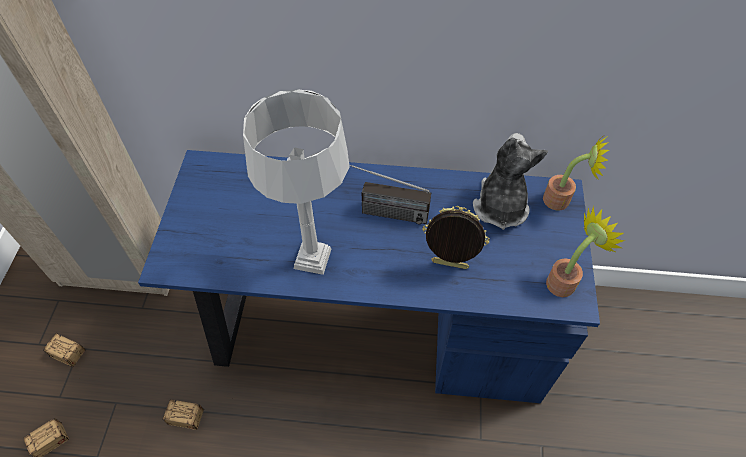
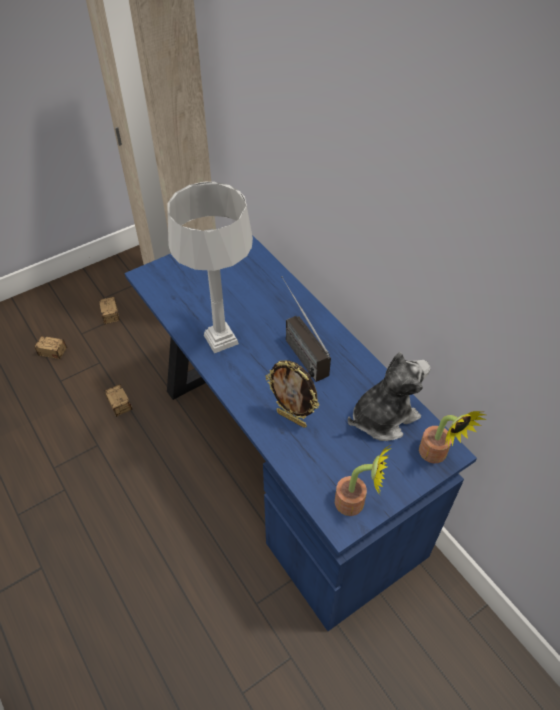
camera: 50 degrees right, 5 degrees down
(449, 266) = (292, 418): picture frame -> picture frame turned 150 degrees clockwise

